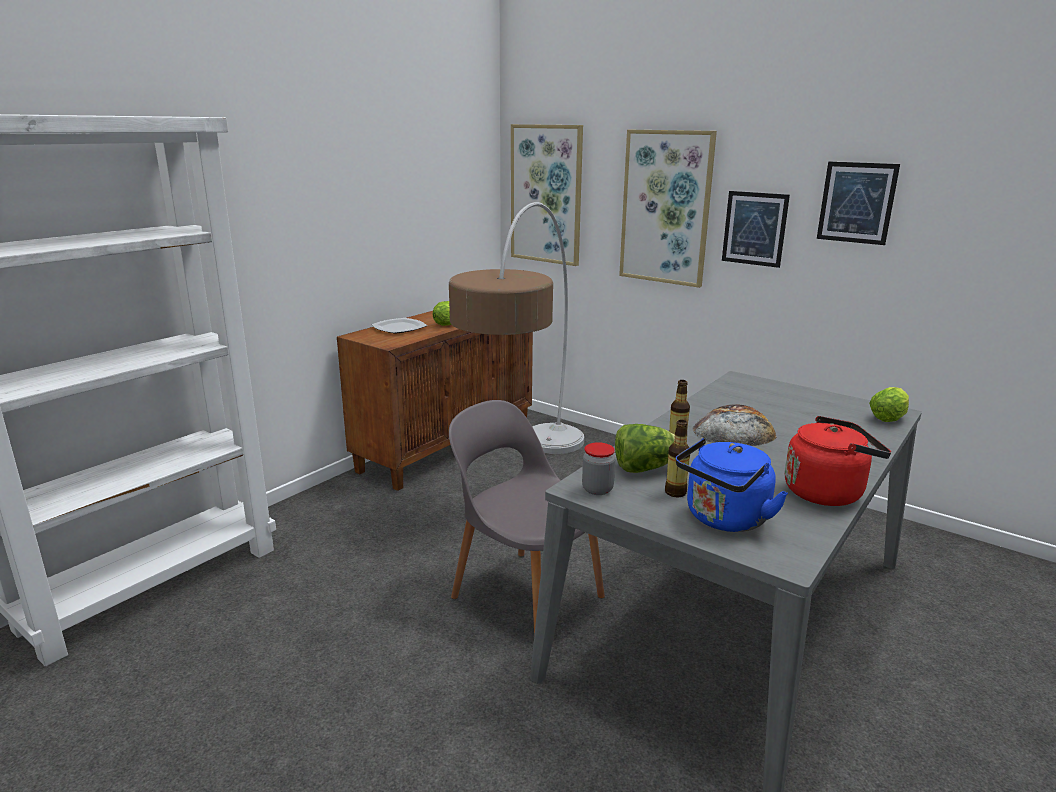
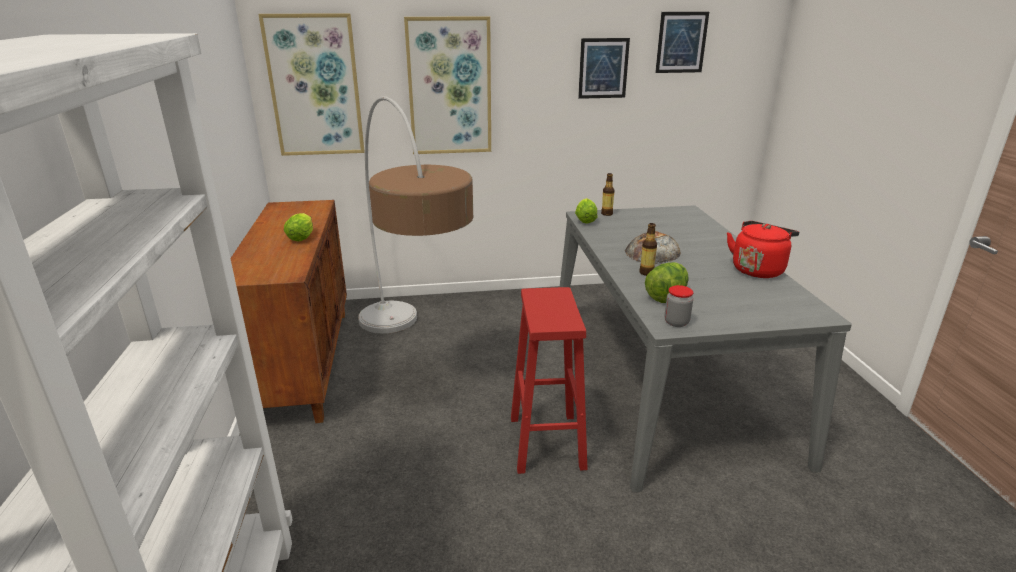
camera: 45 degrees left, 5 degrees up
(400, 328) = (260, 256): plate -> none
(524, 594) = (546, 441): grey chair -> red stool
(675, 492) = (710, 303): bottle -> bottle (606, 214)
(724, 519) = (759, 307): blue kettle -> none
(754, 228) = (530, 96): picture -> picture (681, 42)
(889, 417) = (692, 214): lettuce -> lettuce (585, 220)

